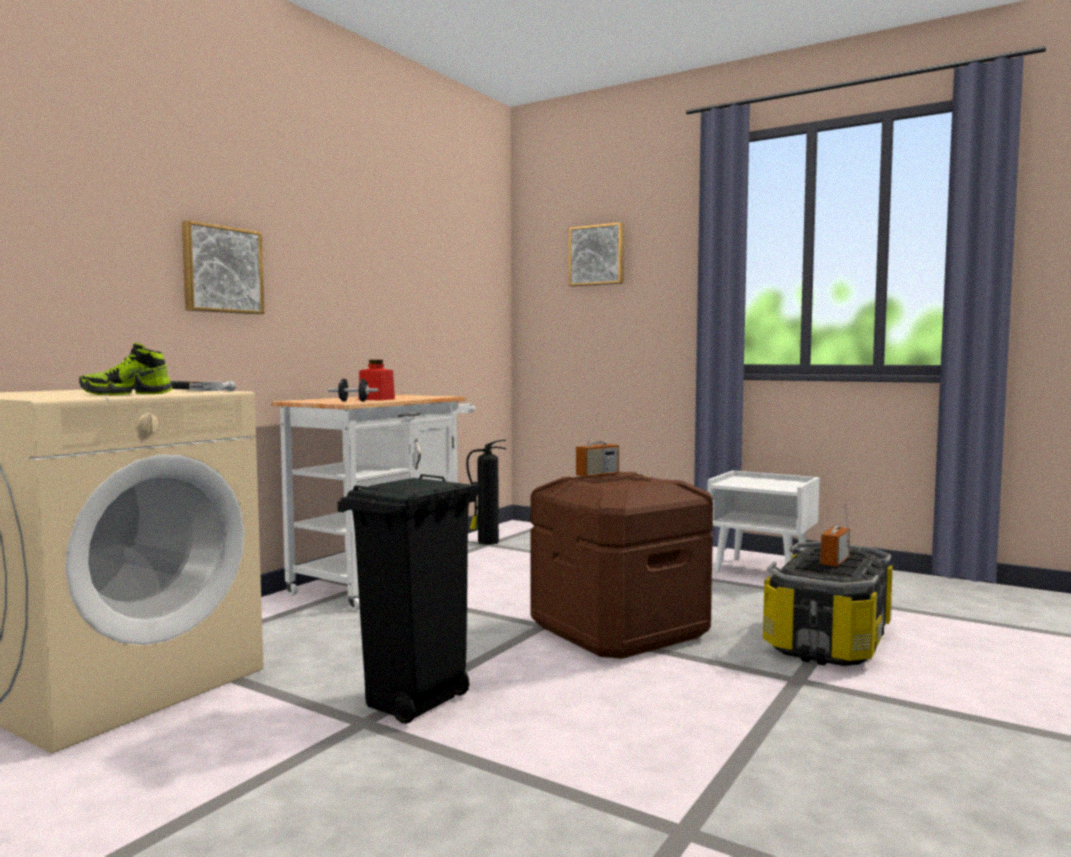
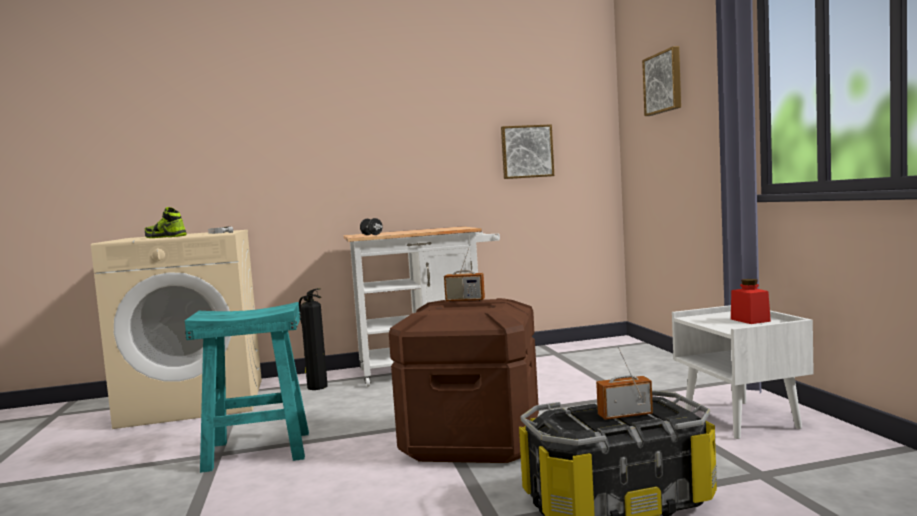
camera: 45 degrees right, 0 degrees up
(221, 270) = (306, 149): picture -> picture (526, 152)
(376, 399) = (403, 232): red jar -> red jar (750, 320)
(414, 703) = (257, 451): black trash can -> turquoise stool
(486, 542) = (559, 351): fire extinguisher -> fire extinguisher (316, 387)

